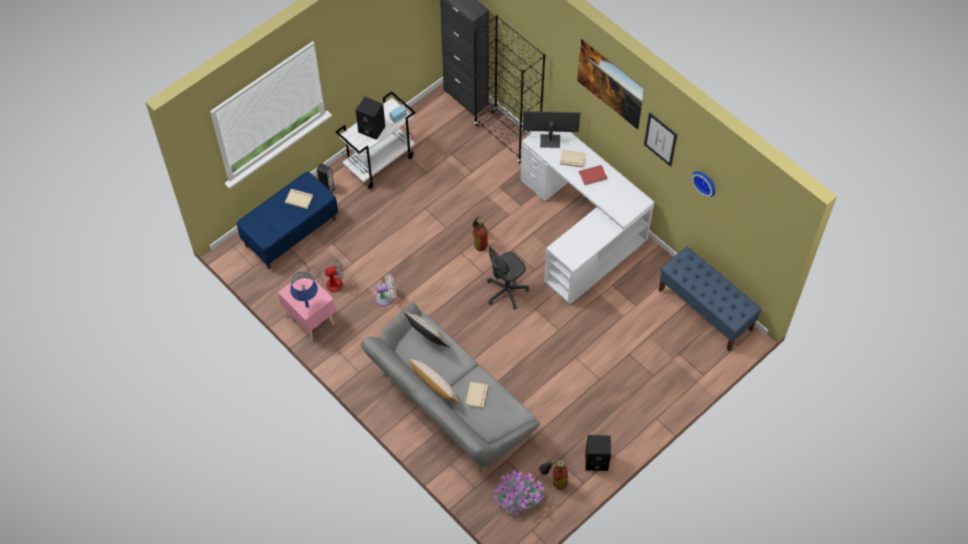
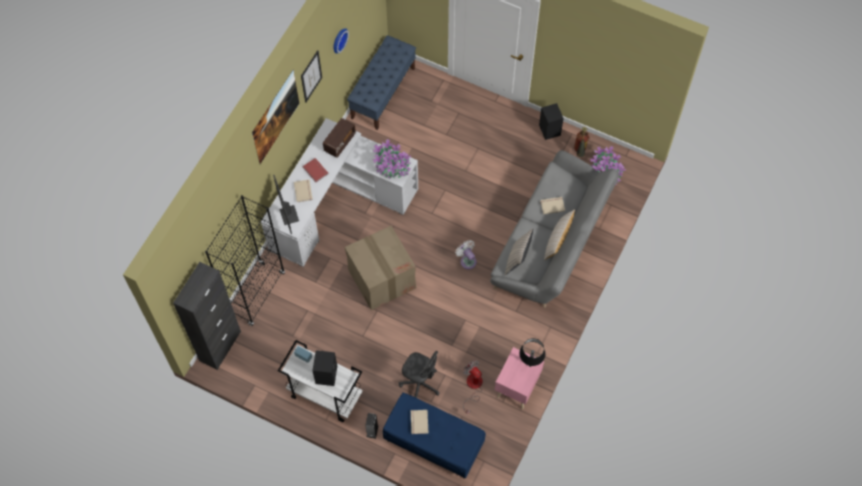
camera: 110 degrees left, 5 degrees up
(307, 306) = (530, 365): blue table lamp -> black table lamp
(386, 298) = (469, 333): white fan -> white fan (467, 260)
(479, 241) = (381, 278): fire extinguisher -> cardboard box
(506, 292) = (424, 240): grey office chair -> grey office chair (420, 384)
(573, 246) = (392, 167): none -> potted plant
(618, 205) = (339, 143): none -> radio

